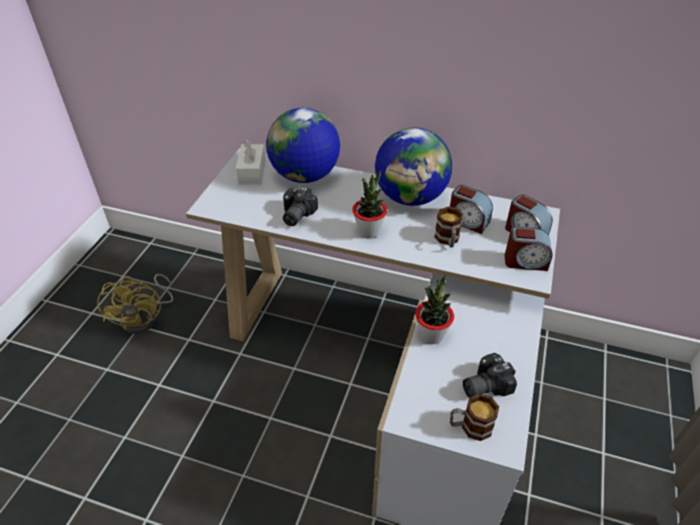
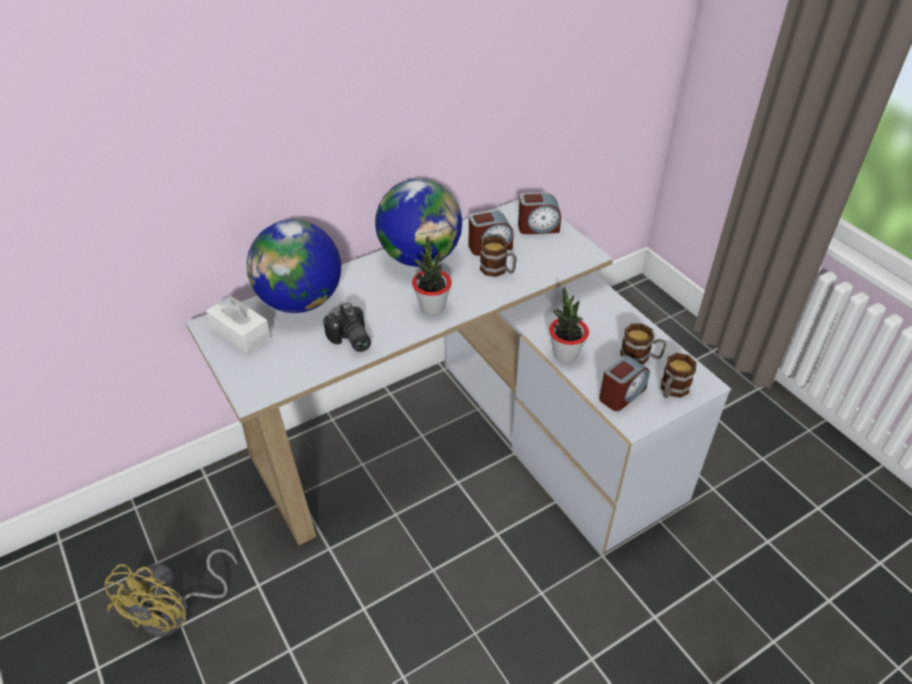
camera: 50 degrees left, 0 degrees up
(145, 318) = (177, 612): yellow fan -> yellow fan turned 75 degrees clockwise
(483, 384) = (640, 357): camera -> mug
(525, 261) = (568, 248): alarm clock -> alarm clock (621, 394)

